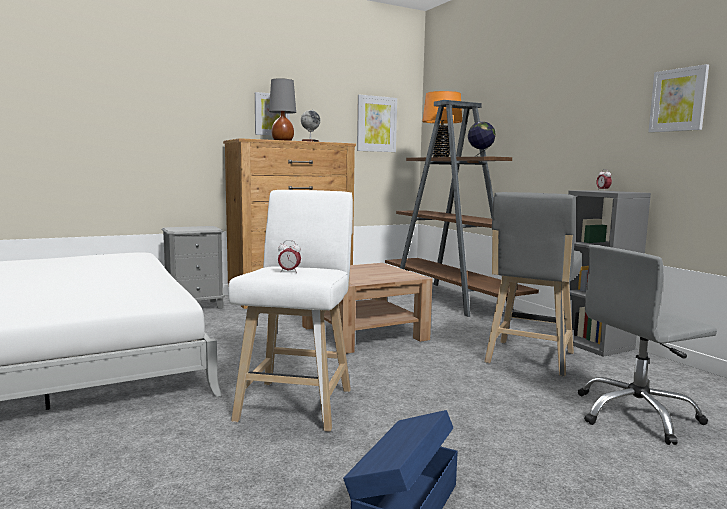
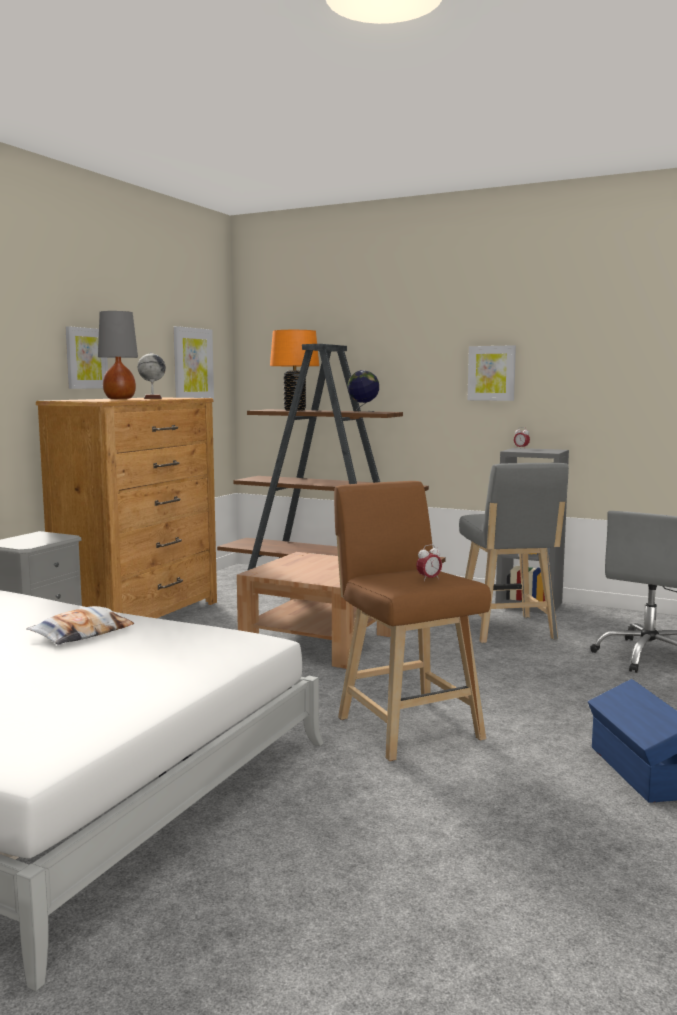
camera: 35 degrees left, 0 degrees up
(113, 280) = (82, 633): none -> pillow
(297, 402) = (405, 725): white stool -> brown stool
(678, 100) = (590, 363): picture -> picture (491, 373)

